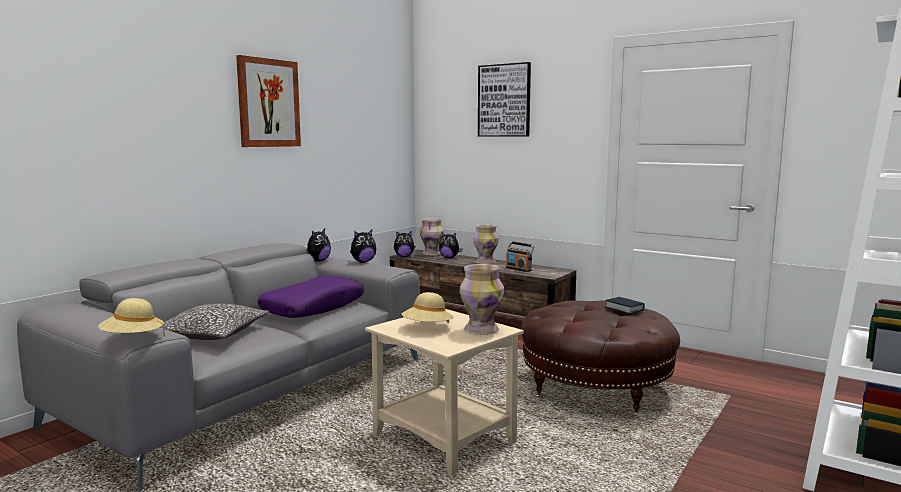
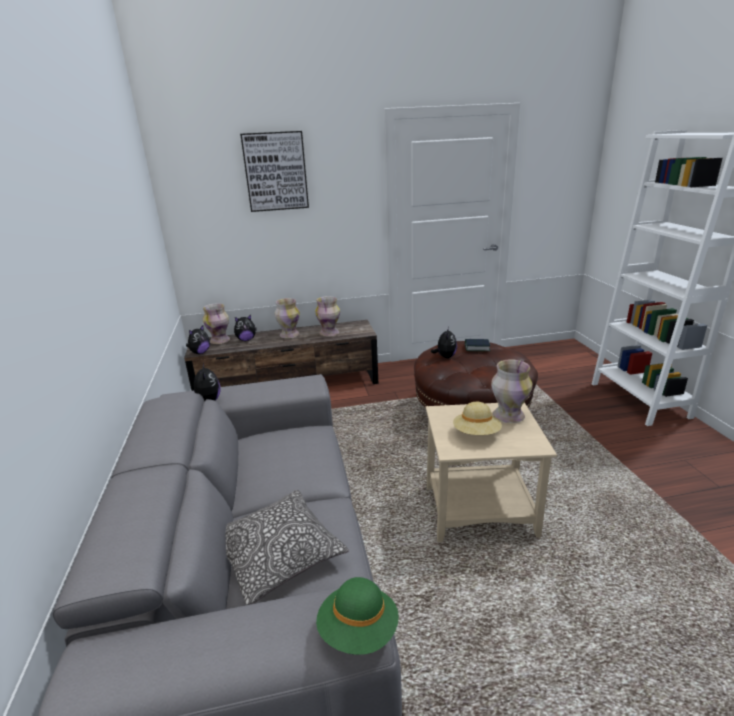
camera: 45 degrees left, 15 degrees up
(132, 338) = (358, 631): beige hat -> green hat
(268, 103) = (88, 221): picture -> none
(313, 308) = (282, 458): purple pillow -> none
(363, 262) = (258, 384): plush toy -> plush toy (445, 357)
(518, 269) = (329, 333): radio -> vase

